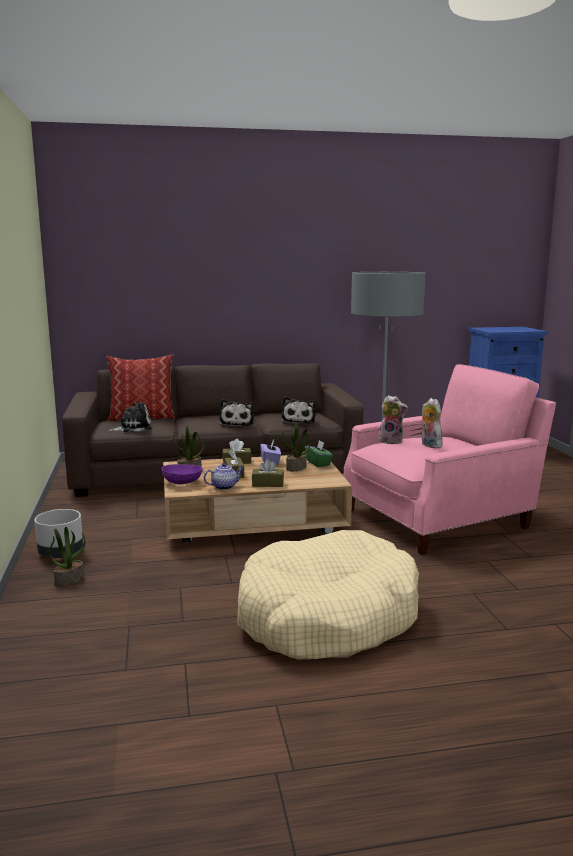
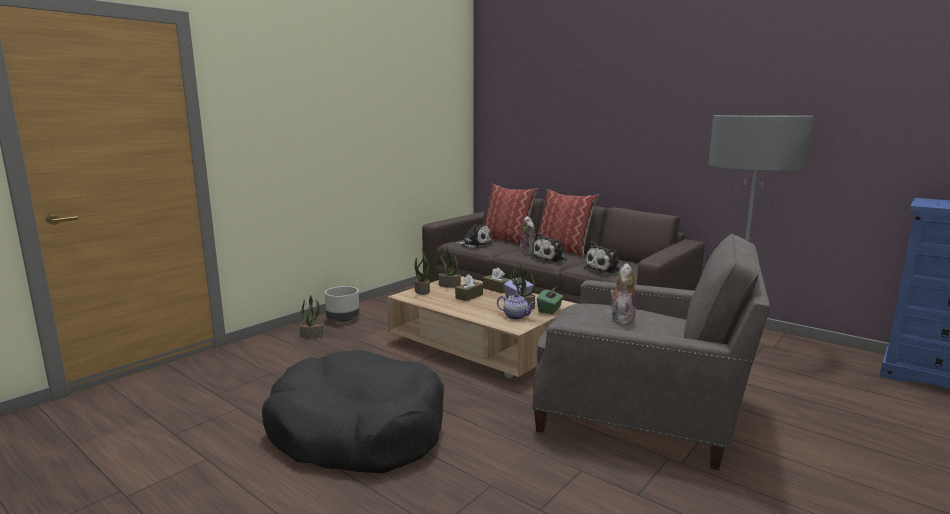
camera: 50 degrees right, 0 degrees up
(182, 483) = (422, 291): purple bowl -> potted plant
(216, 415) = (563, 250): none -> pillow
(224, 487) = (436, 302): teapot -> teapot (516, 316)
(267, 484) = (466, 311): brown tissue box -> none
(327, 616) = (357, 431): beige dog bed -> black dog bed
(391, 441) = (599, 305): plush toy -> plush toy (528, 253)
(439, 517) = (641, 412): pink armchair -> grey armchair

